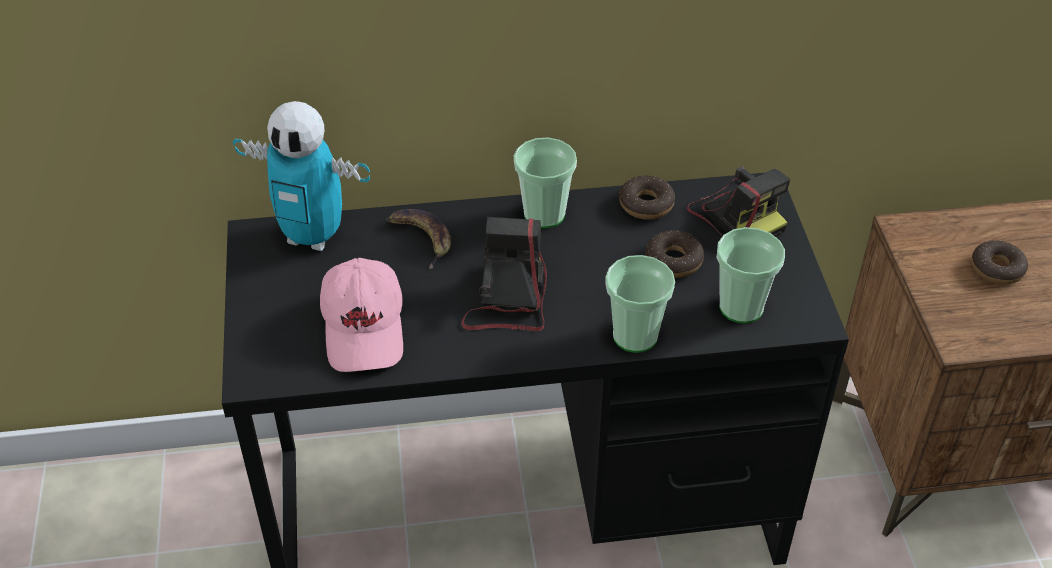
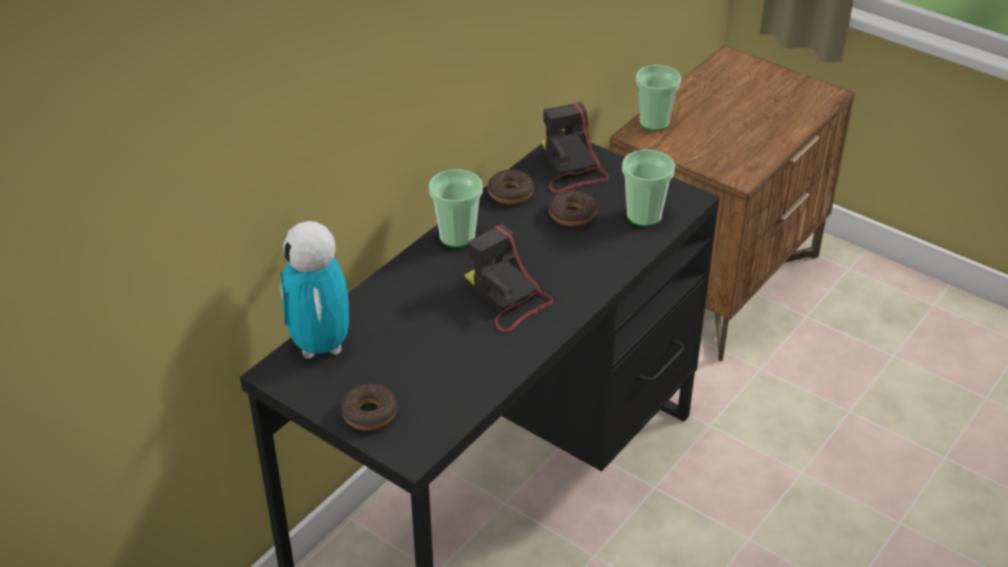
camera: 45 degrees left, 5 degrees down
(313, 236) = (321, 345): toy robot -> toy robot turned 105 degrees clockwise
(365, 328) = (443, 374): pink cap -> none
(420, 238) = (398, 300): banana -> none
(635, 336) = (610, 269): cup -> cup (654, 123)
(736, 215) = (571, 168): camera -> camera turned 120 degrees counterclockwise
(997, 269) = (709, 127): donut -> donut (369, 414)

